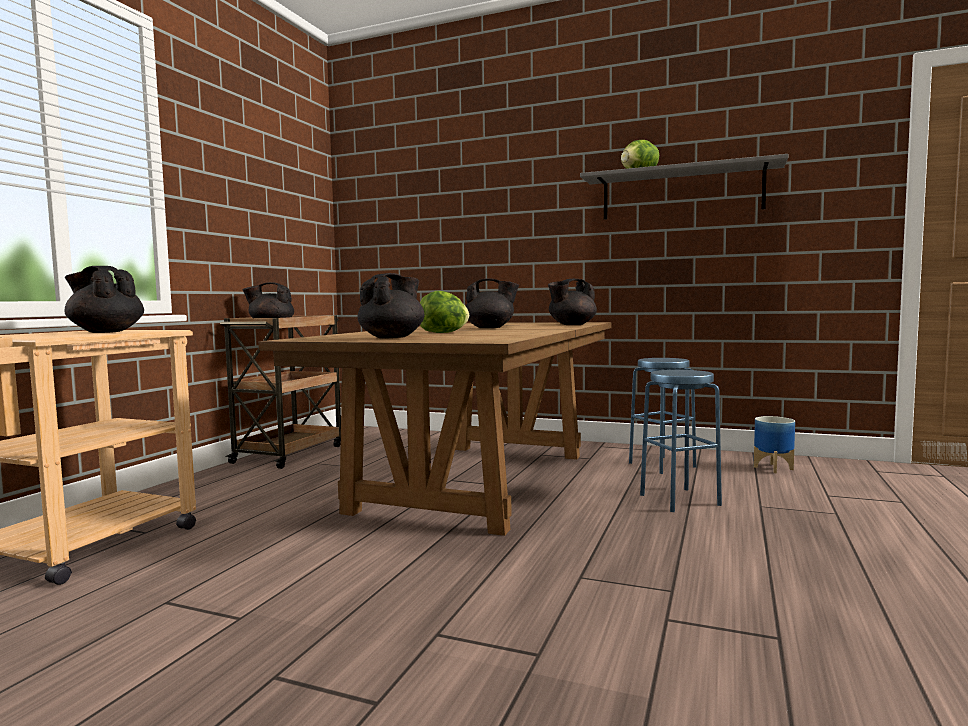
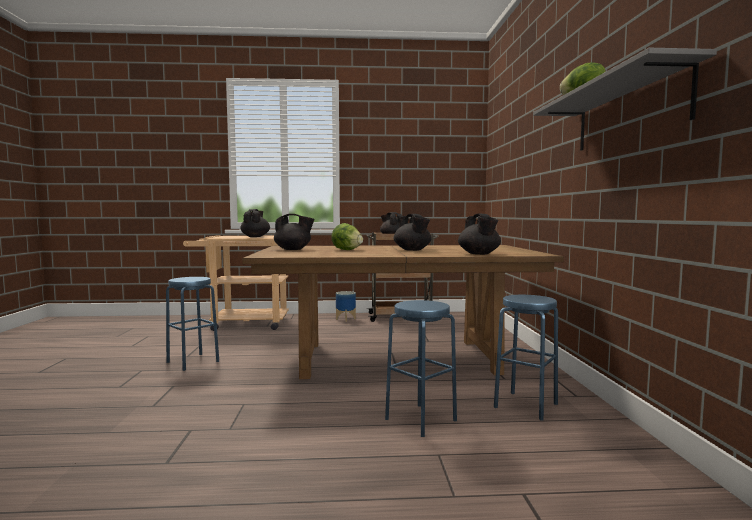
camera: 65 degrees right, 0 degrees up
(295, 612) = (193, 361): none -> blue stool
(571, 325) = (479, 254): black teapot -> black teapot turned 135 degrees counterclockwise
(772, 468) = (603, 460): planter -> planter (346, 319)

